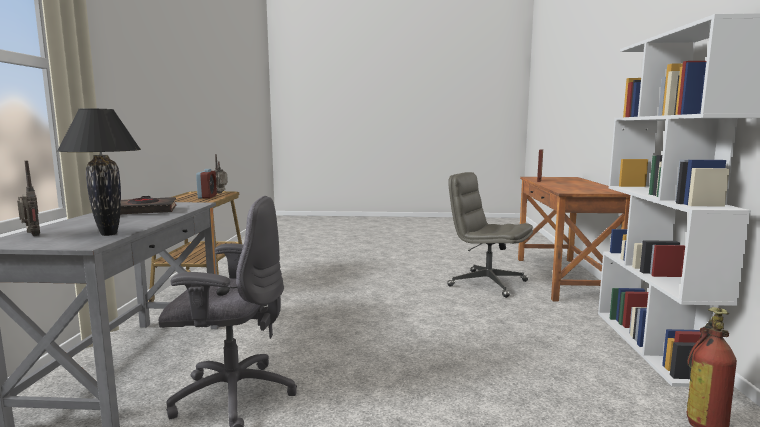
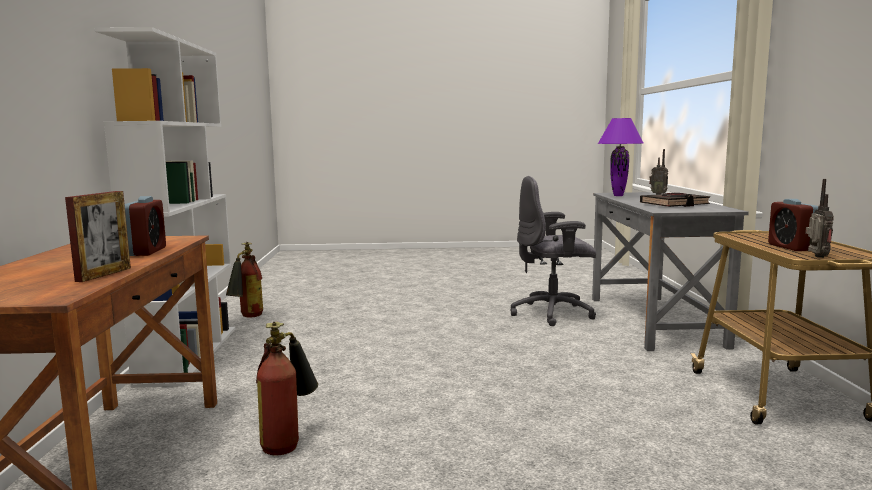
camera: 175 degrees right, 0 degrees up
(108, 234) = (618, 195): black table lamp -> purple table lamp
(486, 283) = (289, 441): grey office chair -> fire extinguisher
(557, 186) = (146, 251): none -> alarm clock

